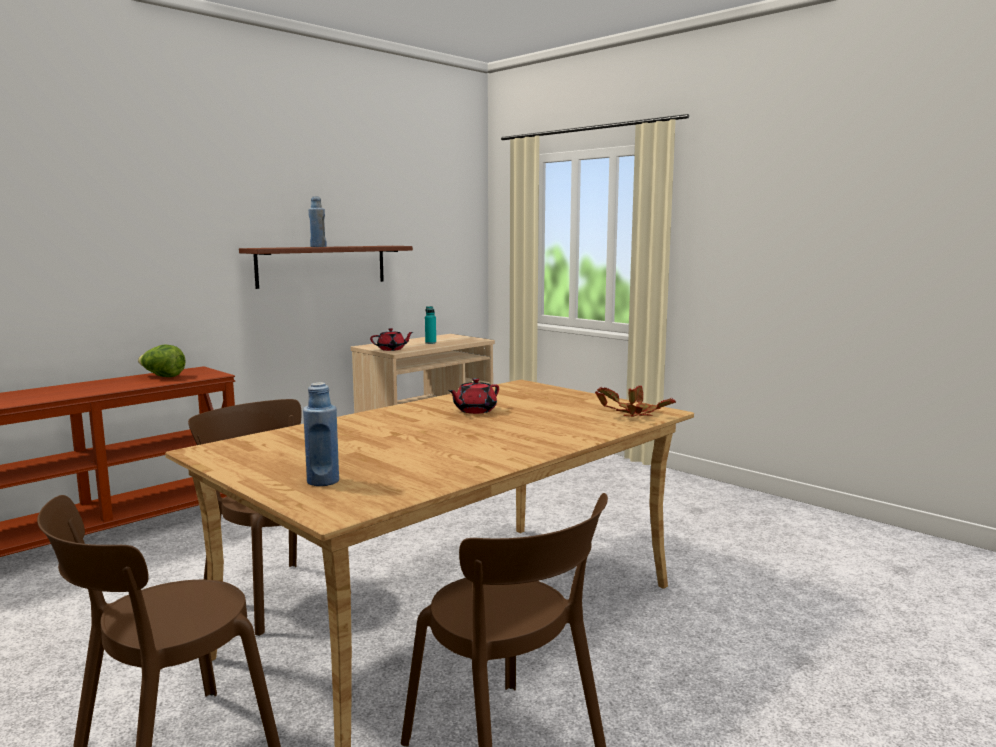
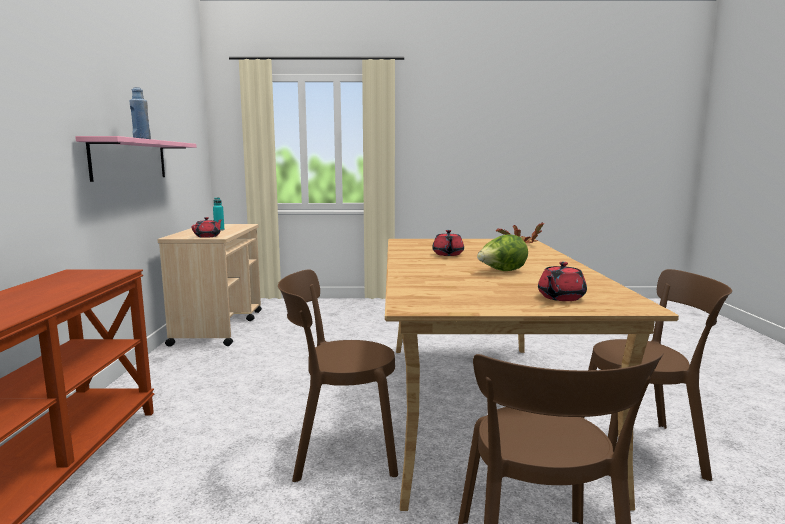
camera: 45 degrees left, 0 degrees up
(163, 377) = (63, 282): lettuce -> lettuce (502, 271)
(322, 265) = (130, 159): brown shelf -> pink shelf
(323, 481) = (560, 298): blue bottle -> red teapot

